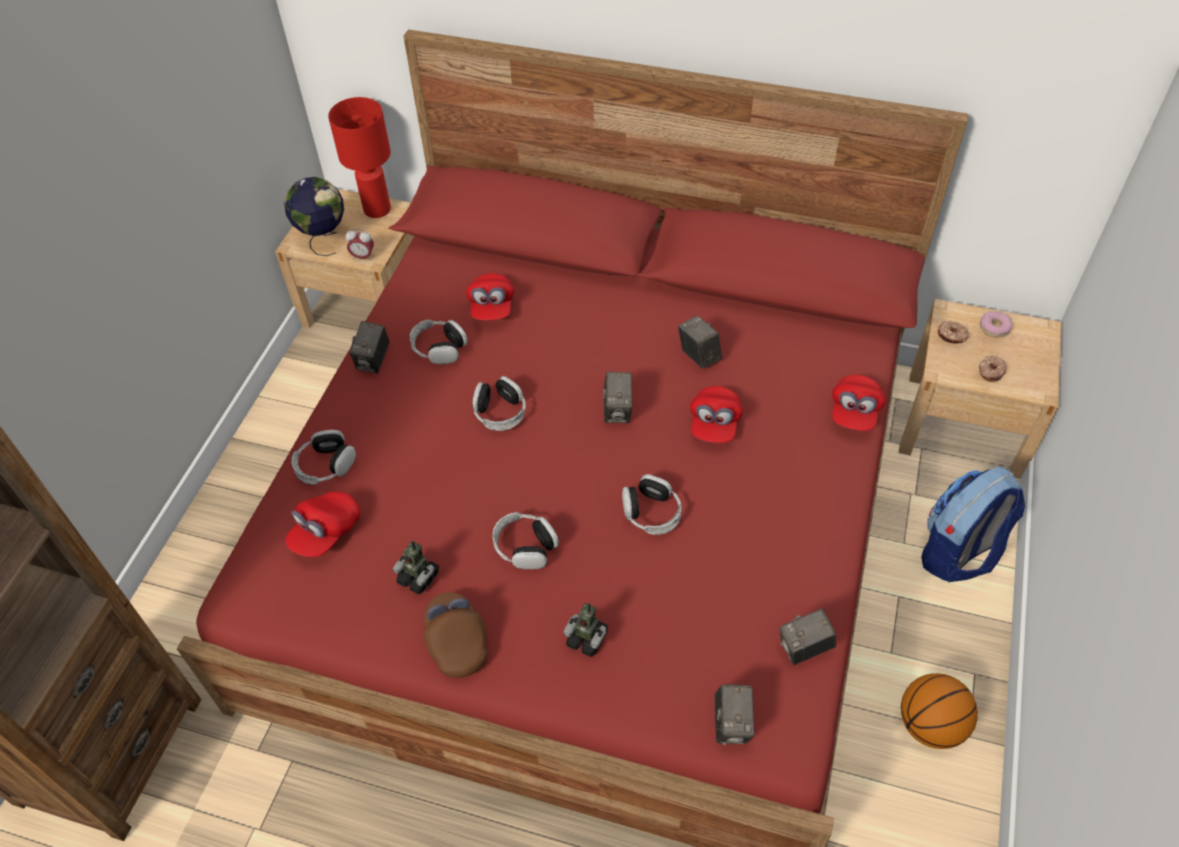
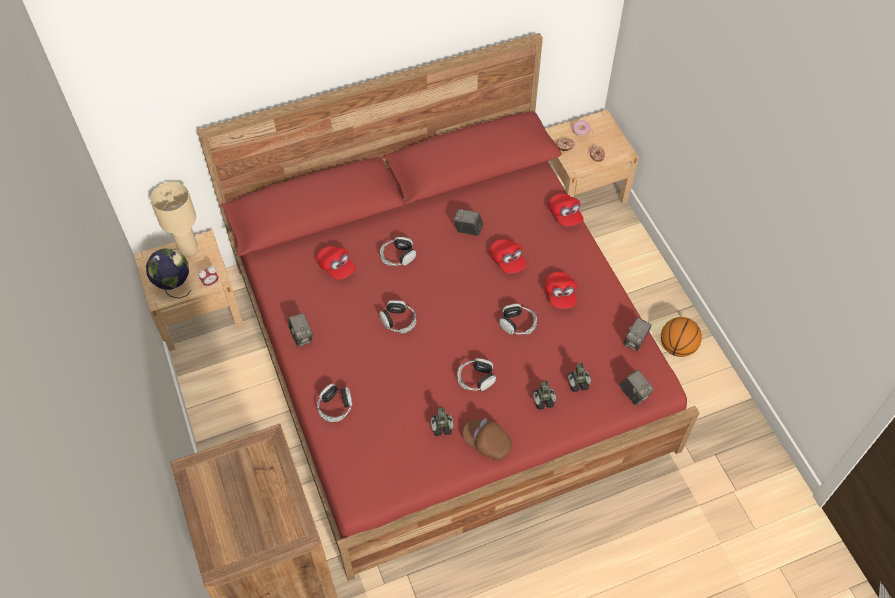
camera: 40 degrees left, 5 degrees up
(326, 532) = (375, 437): red cap -> red cap (560, 295)
(376, 209) = (187, 249): red table lamp -> beige table lamp
(439, 348) = (330, 307): headphones -> headphones (397, 256)
(617, 411) = (456, 283): camera -> none
(658, 649) = (577, 383): none -> toy robot
(958, 553) = (628, 257): backpack -> none

